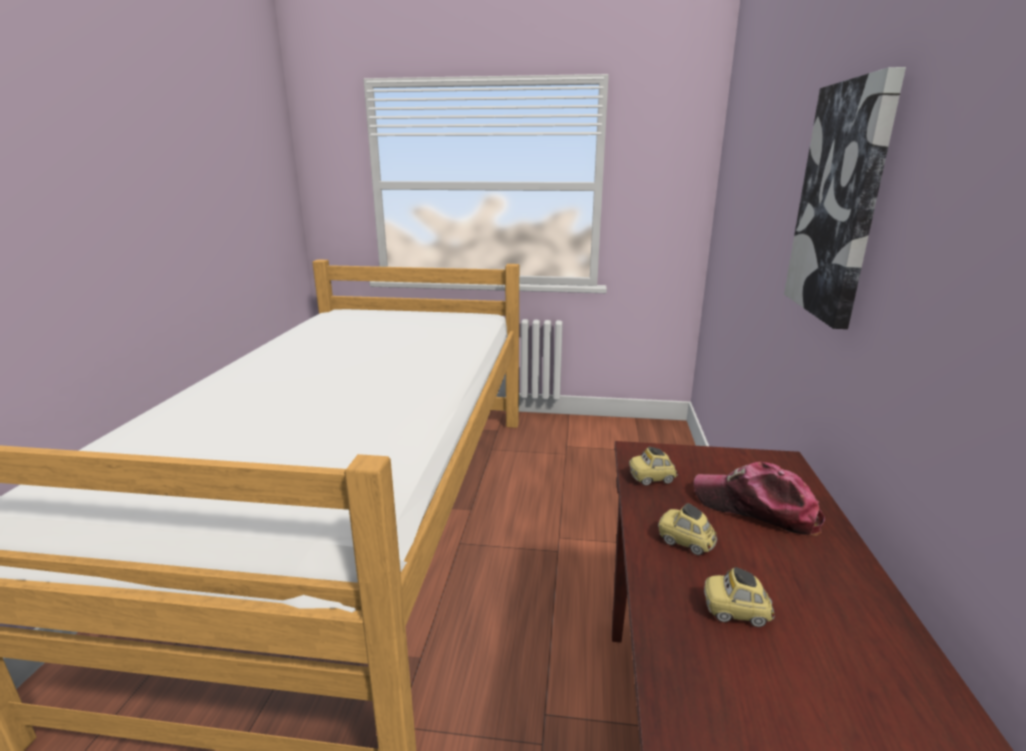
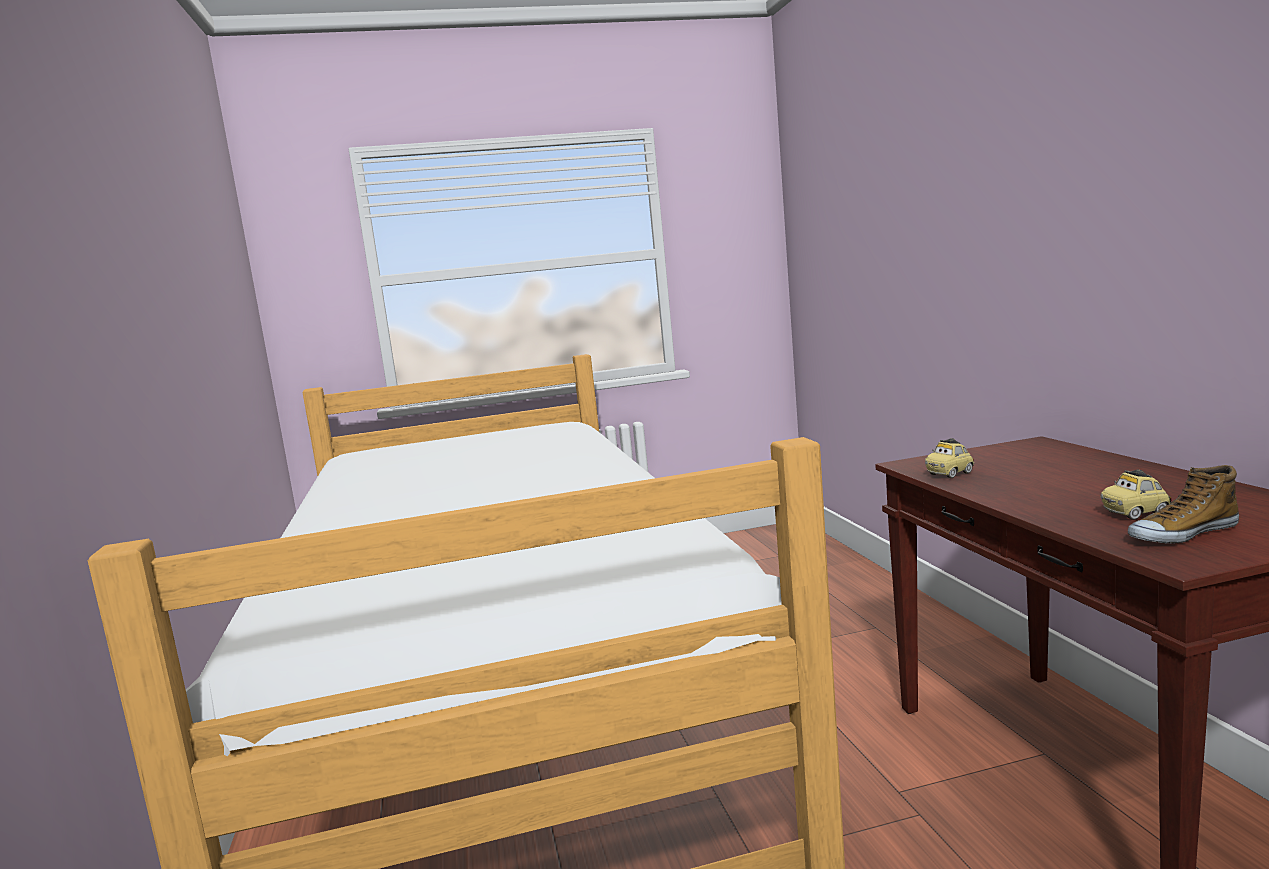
camera: 20 degrees left, 10 degrees down
(685, 542) = (1039, 495): toy car -> none
(739, 668) = (1181, 533): none -> shoe
(756, 508) = (1061, 468): cap -> none
(841, 202) = (1016, 194): picture -> none

